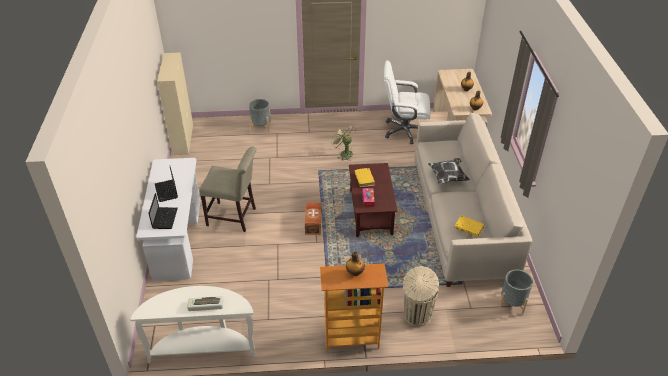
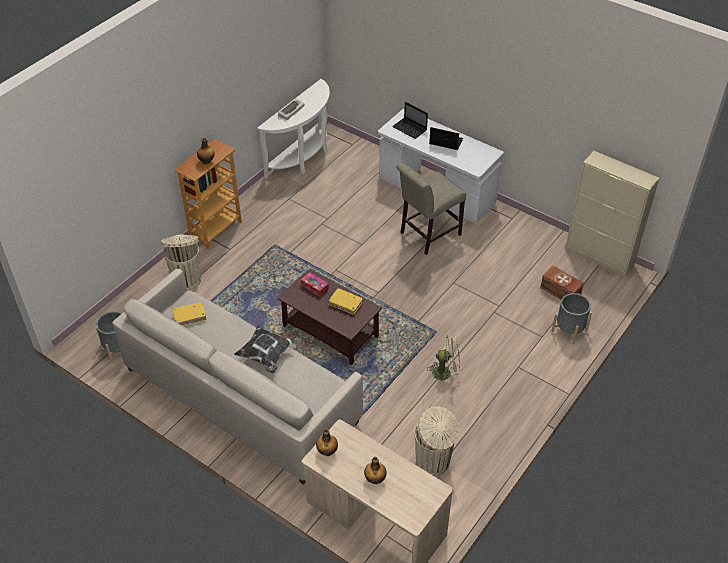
camera: 130 degrees right, 5 degrees up
(313, 223) = (361, 282): brown storage box -> brown storage box (560, 292)
(404, 131) = (433, 462): white office chair -> beige trash can

